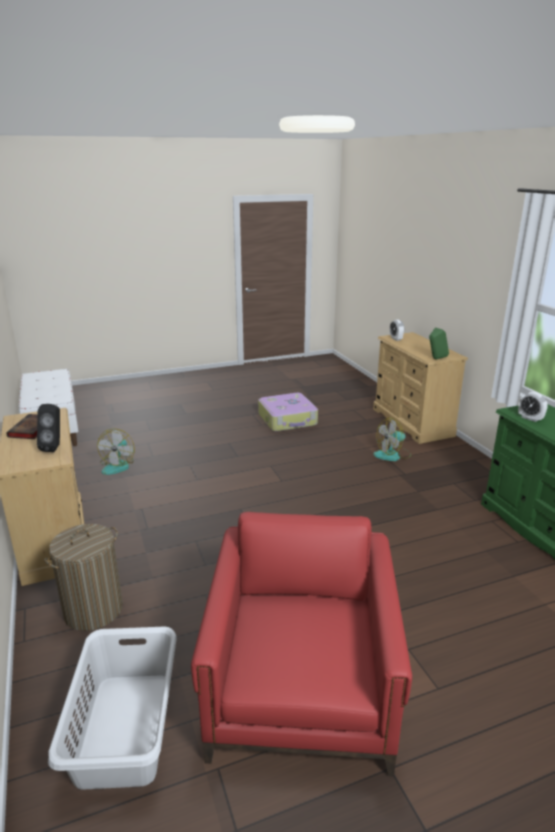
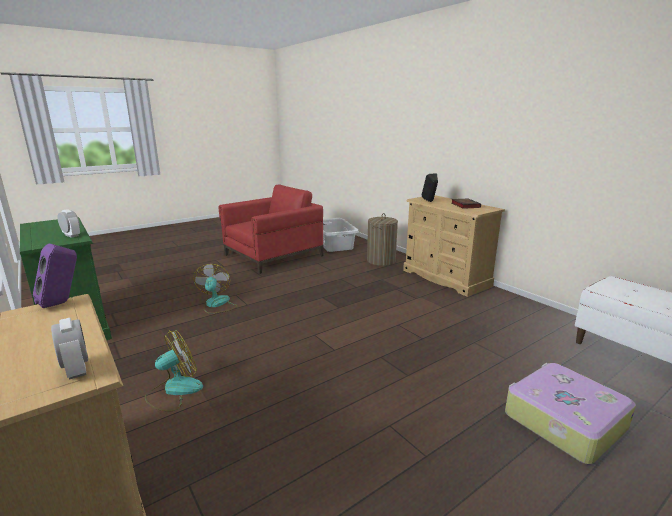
camera: 165 degrees right, 5 degrees down
(118, 465) = (490, 327): fan -> fan (217, 304)
(288, 420) = (349, 450): suitcase -> suitcase (562, 420)
(301, 684) = (273, 255): red armchair -> red armchair turned 120 degrees counterclockwise
(435, 359) = (62, 303): green speaker -> purple speaker

